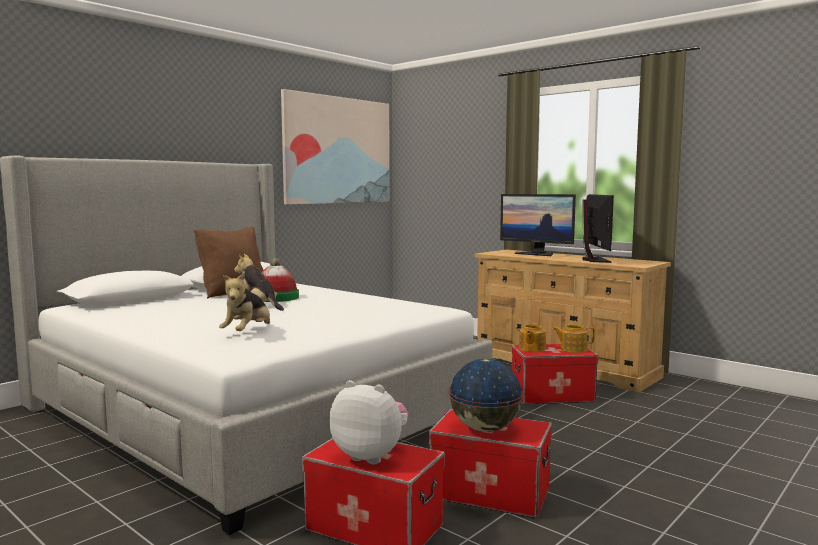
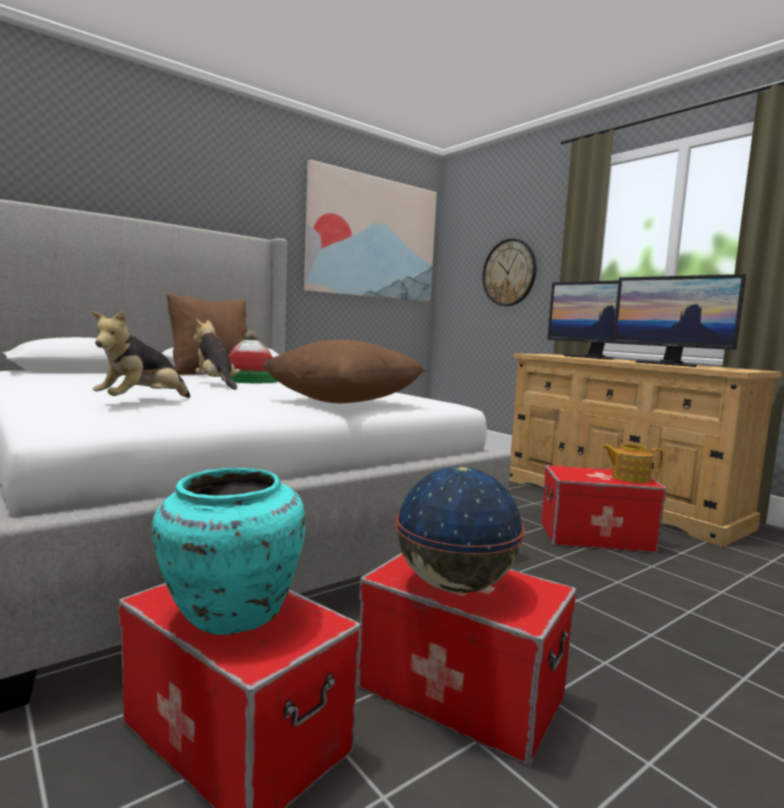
camera: 10 degrees right, 0 degrees up
(371, 455) = (228, 614): plush toy -> turquoise vase
(375, 316) = (343, 403): none -> brown pillow
(460, 178) = (509, 272): none -> wall clock
(531, 349) = (571, 472): teapot -> none
(594, 260) = (669, 364): monitor -> monitor turned 120 degrees clockwise

